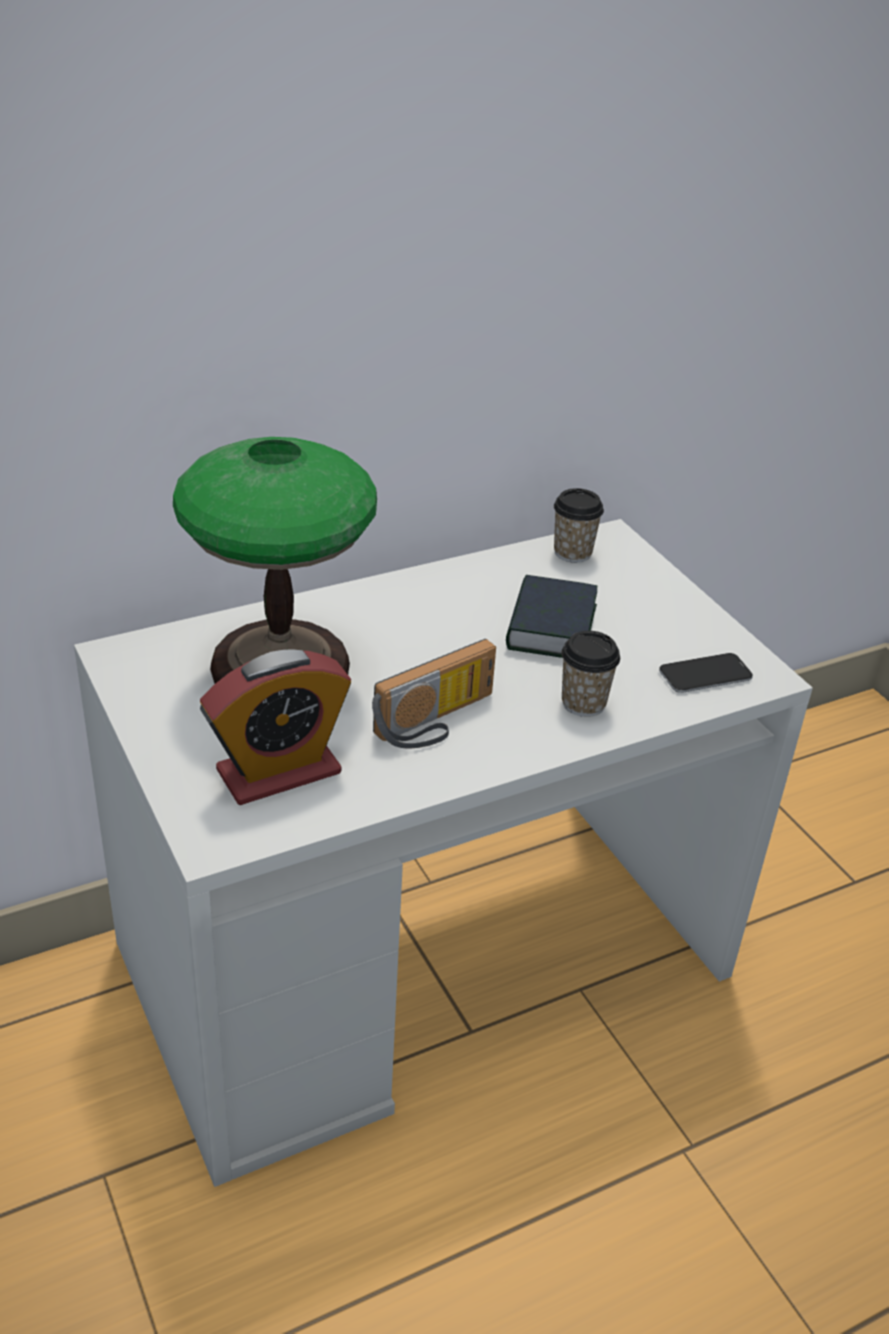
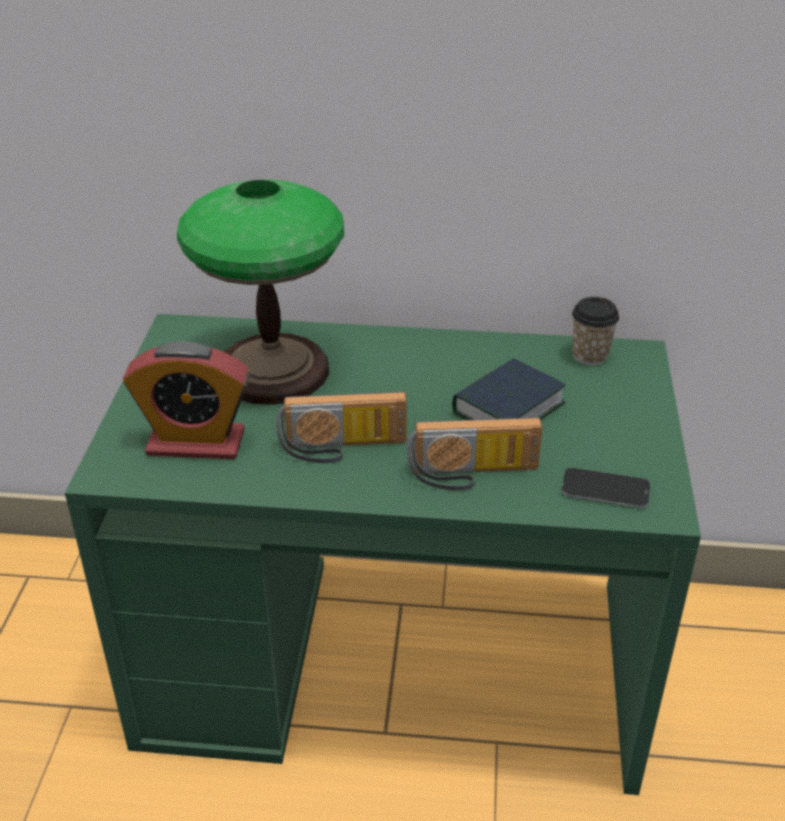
camera: 35 degrees right, 0 degrees up
(424, 959) = (392, 662): white desk -> green desk
(583, 703) = (473, 475): cup -> radio

